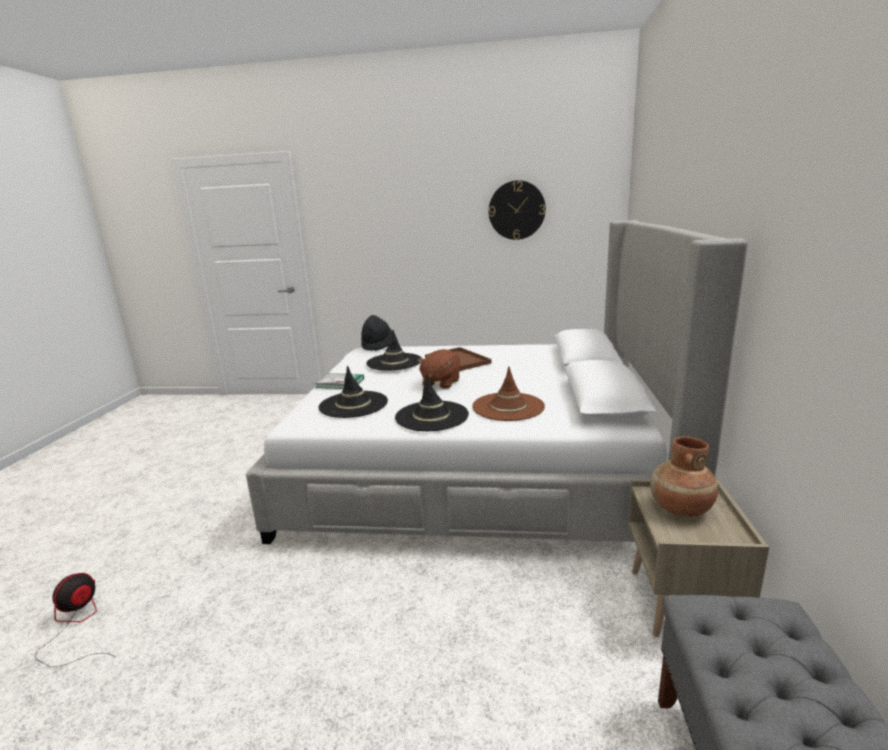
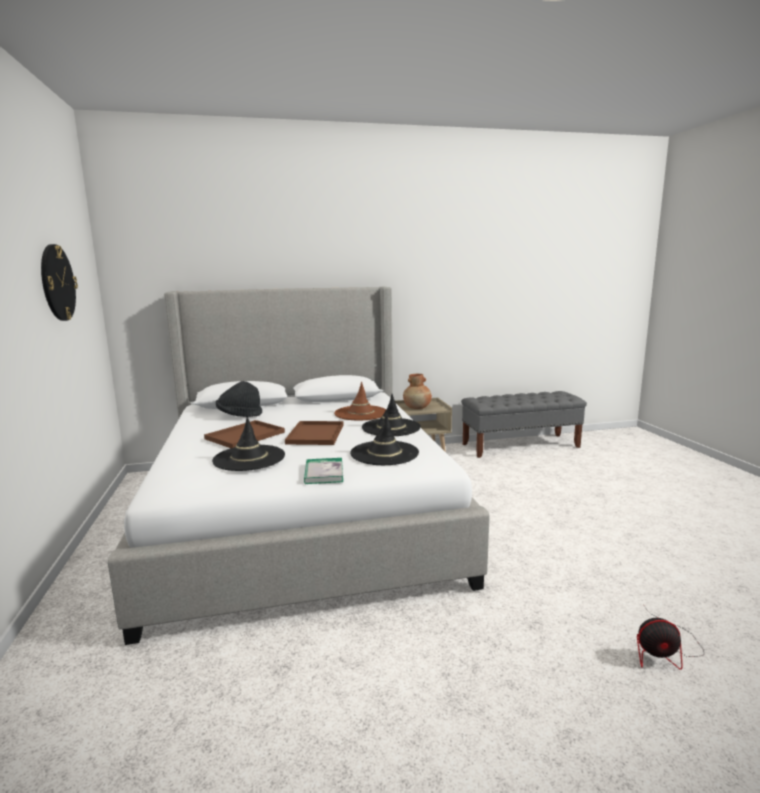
camera: 110 degrees left, 5 degrees down
(377, 345) = (151, 484): black hat -> black hat (239, 415)
(440, 383) = (315, 434): brown plush toy -> brown tray

